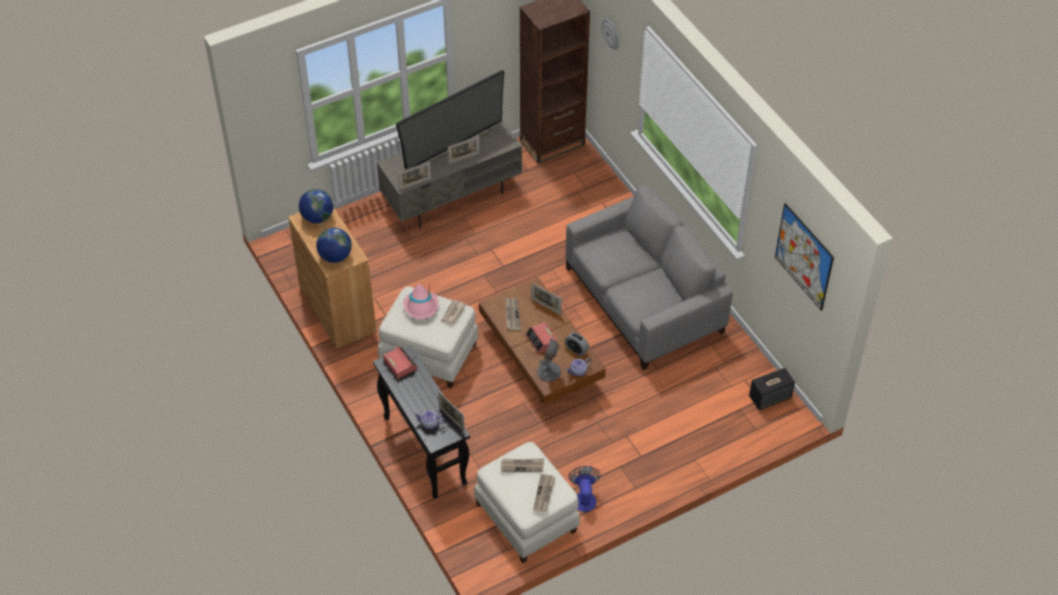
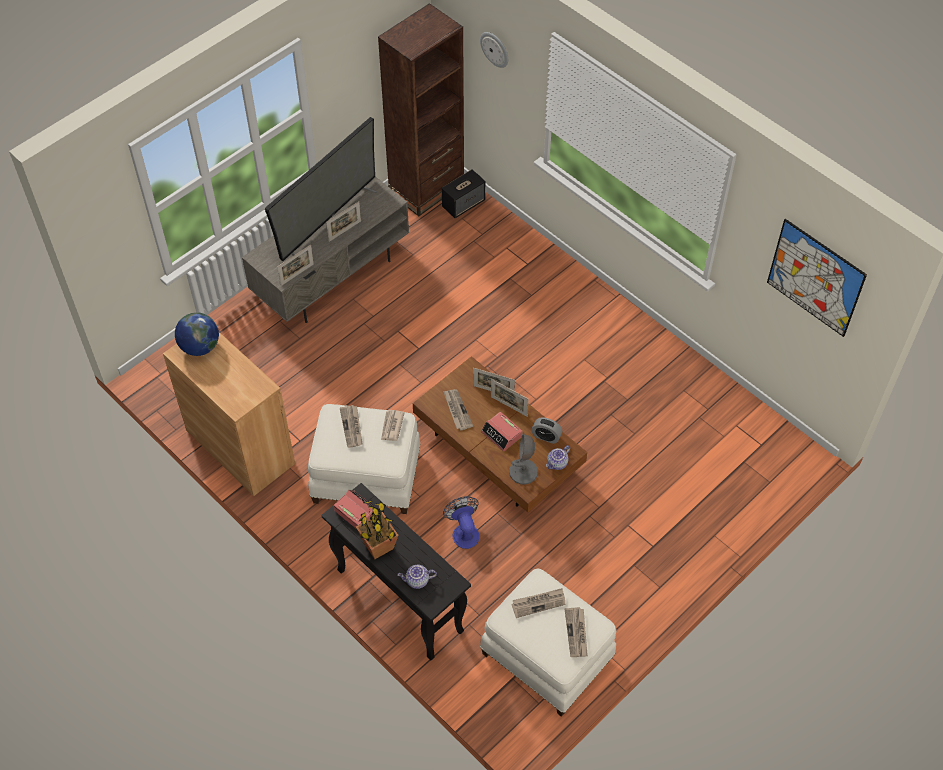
camera: 15 degrees left, 5 degrees up
(335, 256) = (238, 392): globe -> none
(408, 393) = (378, 546): none -> potted plant
(421, 307) = (352, 427): pink hat -> newspaper
(451, 419) = (442, 568): picture frame -> picture frame (509, 406)
(584, 497) = (605, 614): fan -> fan (464, 531)
(643, 300) = (591, 354): grey sofa -> none
(770, 397) = (771, 439): speaker -> speaker (463, 204)

